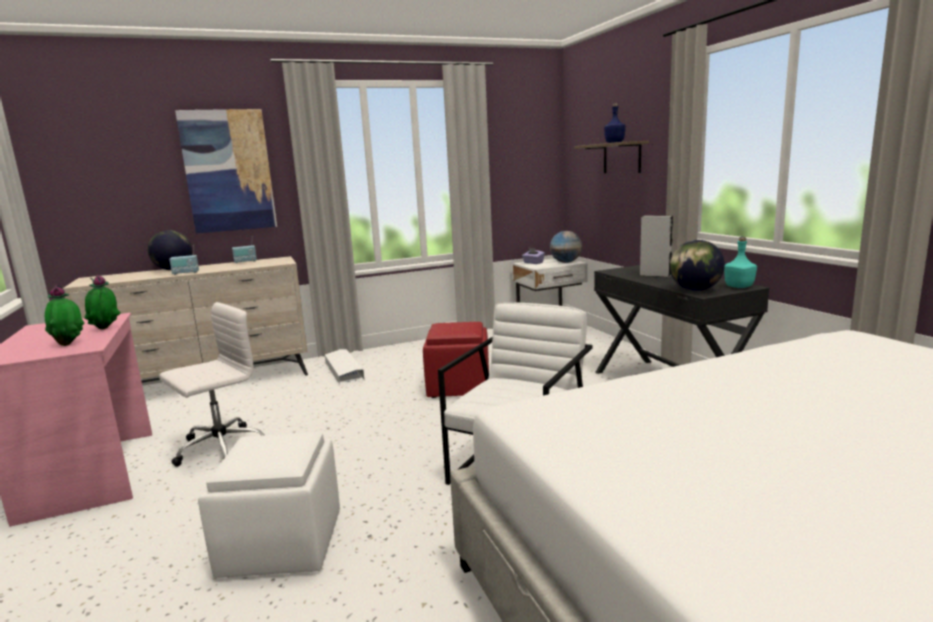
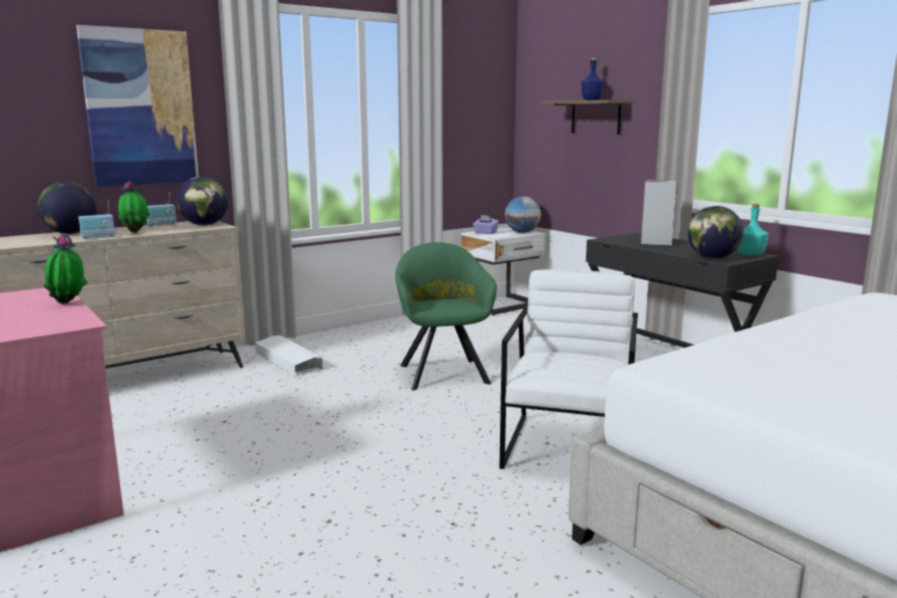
camera: 15 degrees left, 0 degrees up
(69, 344) = (45, 320): potted plant -> potted plant (135, 232)
(220, 449) = (195, 453): white office chair -> none
(275, 261) = (204, 225): none -> globe
(281, 543) = (357, 540): white ottoman -> none
(459, 386) = (443, 372): red ottoman -> green armchair

